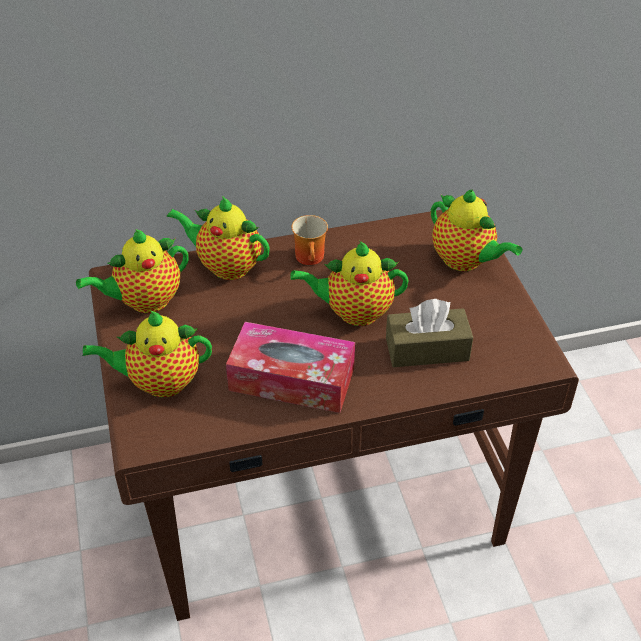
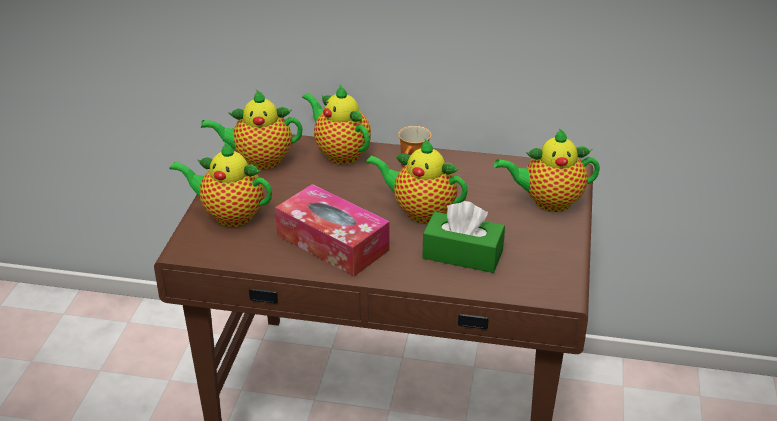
camera: 25 degrees right, 10 degrees down
(427, 349) = (462, 254): brown tissue box -> green tissue box
(465, 261) = (548, 202): teapot -> teapot turned 105 degrees clockwise

